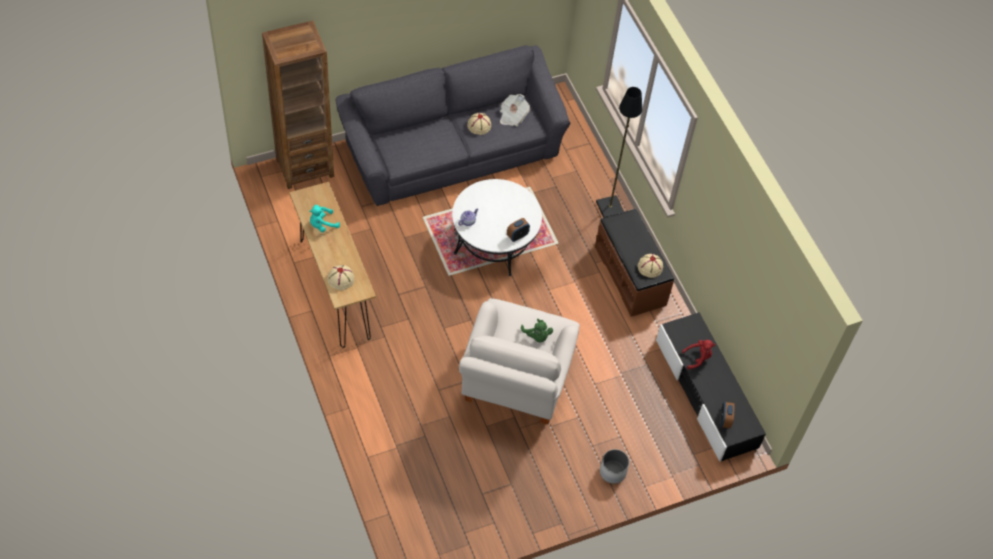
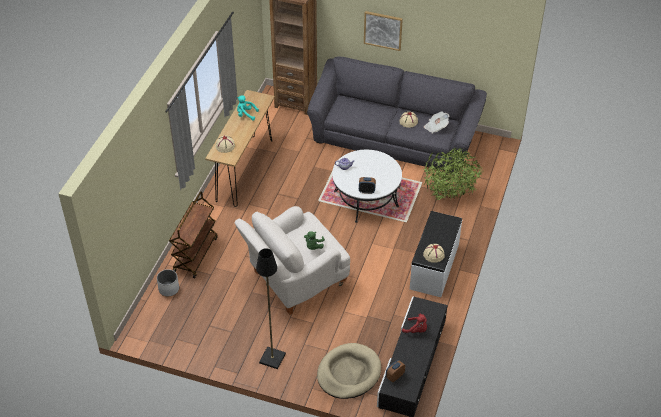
camera: 45 degrees right, 10 degrees down
(385, 424) = (195, 254): none -> brown cart
(405, 34) = (383, 30): none -> picture
(570, 186) = (449, 196): none -> potted plant
(610, 208) = (463, 222): black floor lamp -> black floor lamp (272, 359)
(612, 471) = (300, 366): white planter -> white planter (169, 289)
(630, 275) = (435, 266): brown bench -> white bench
(661, 445) = (348, 373): none -> beige dog bed

